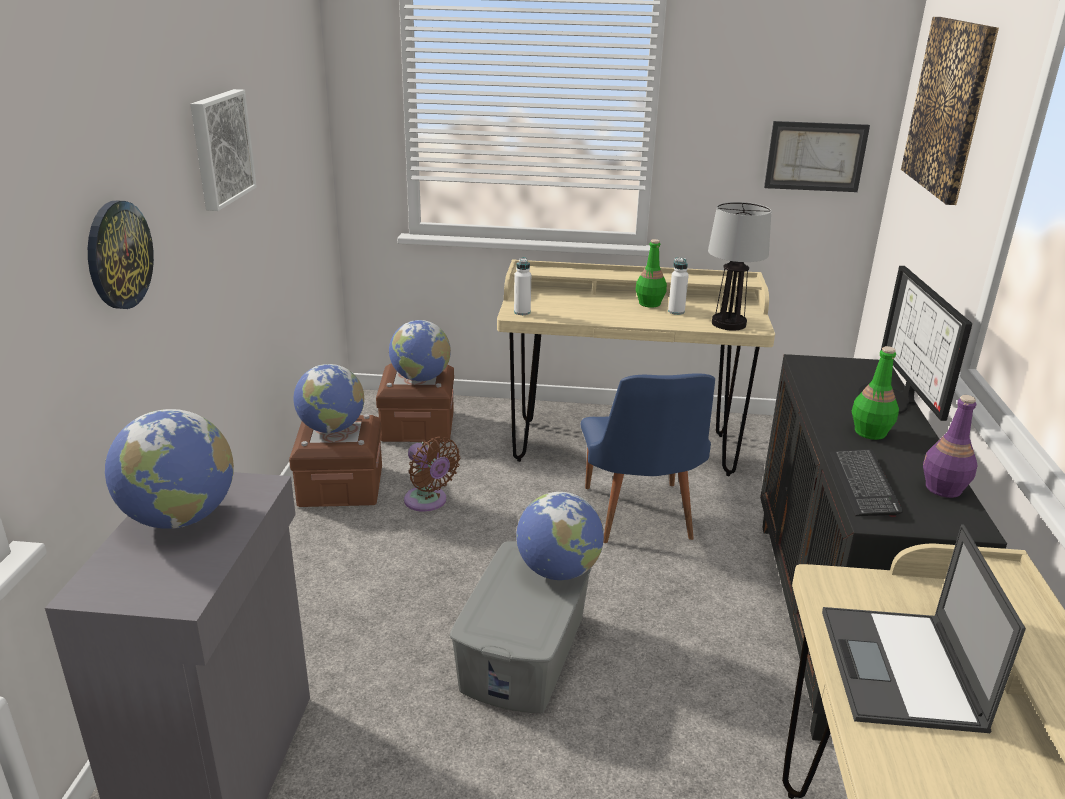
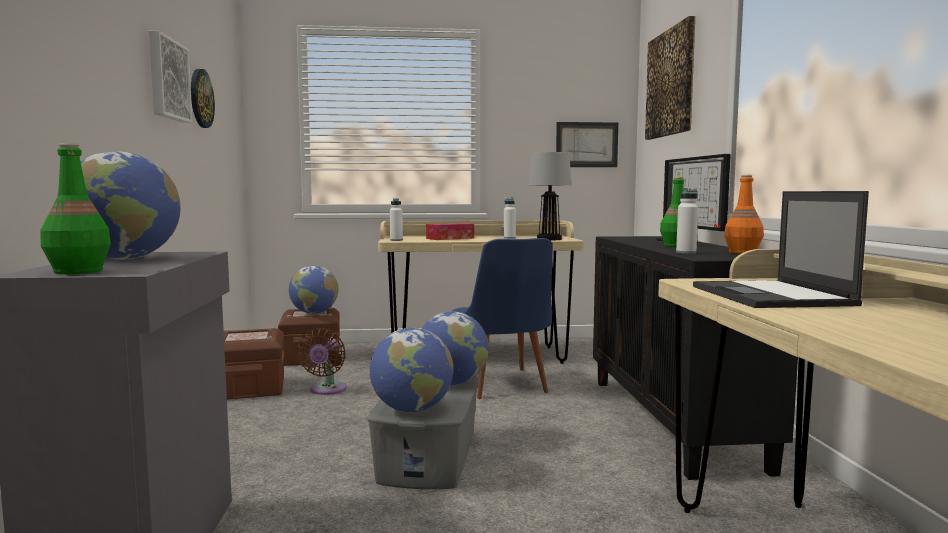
camera: 10 degrees left, 20 degrees down
(118, 255) = (83, 87): wall clock -> wall clock (200, 98)
(331, 429) = (243, 334): globe -> globe (412, 410)
(428, 502) = (326, 390): brown fan -> brown fan turned 60 degrees clockwise
(595, 306) = (450, 238): none -> tissue box
(649, 303) = (488, 237): green bottle -> green bottle (77, 271)
(863, 484) = (686, 253): keyboard -> white bottle
(943, 489) = (743, 252): purple bottle -> orange bottle

